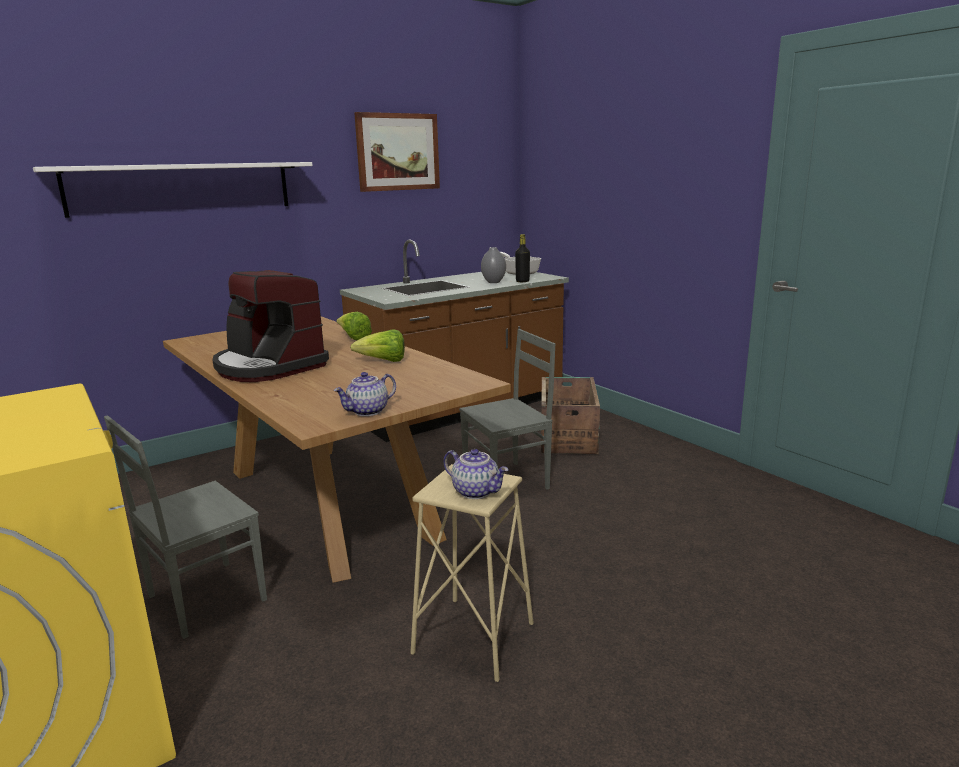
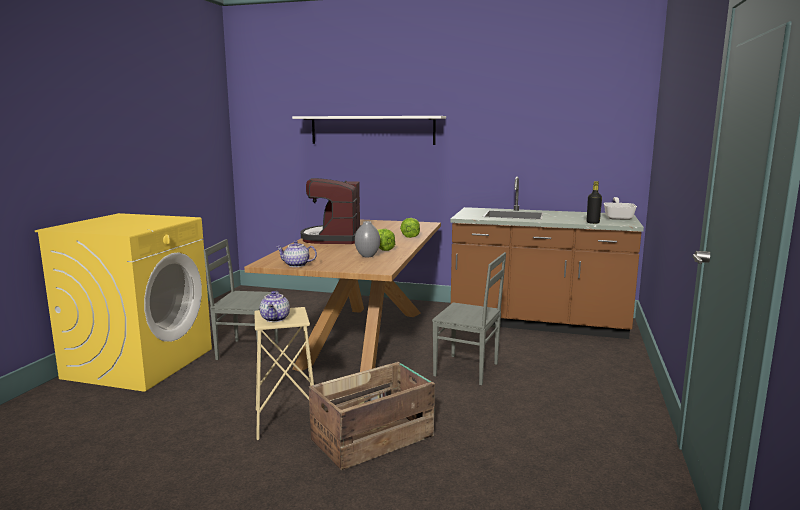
camera: 50 degrees right, 5 degrees down
(397, 152) = (526, 109): picture -> none
(494, 282) = (570, 219): grey vase -> grey vase (368, 256)
(568, 436) = (574, 365): crate -> crate (374, 438)

